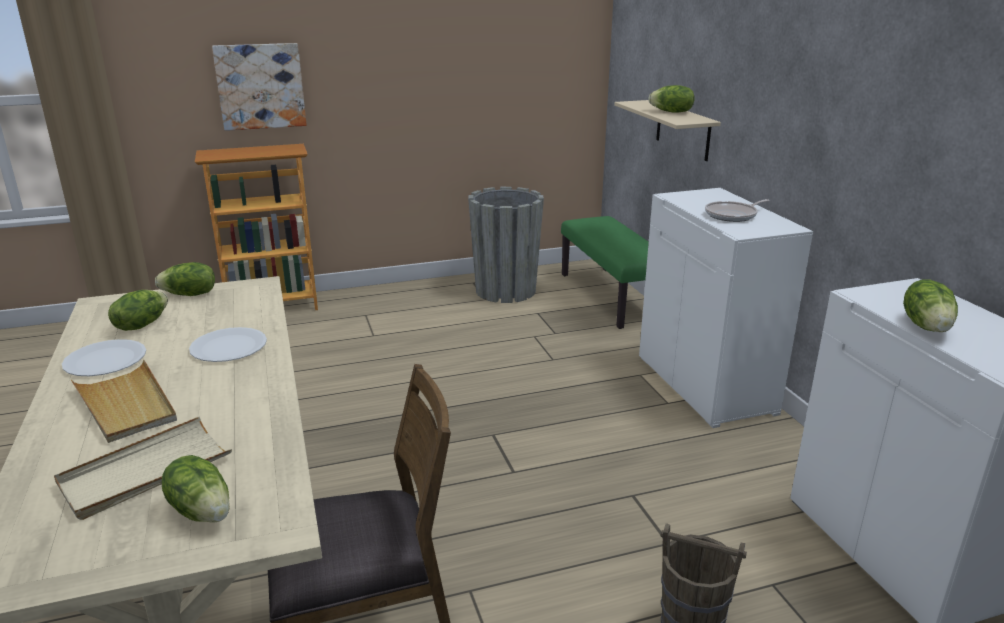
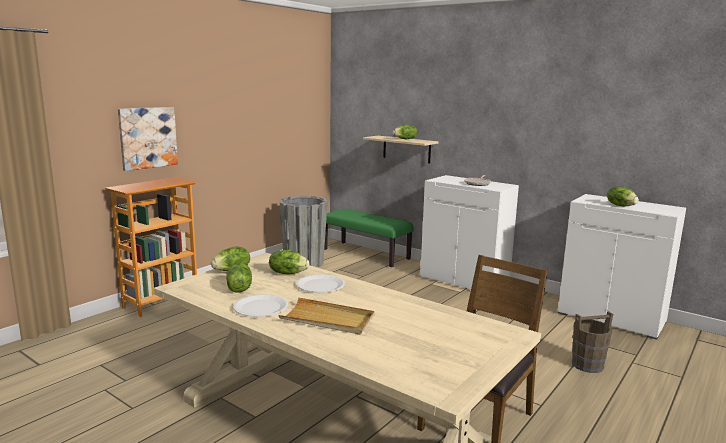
camera: 35 degrees left, 10 degrees down
(145, 472) = (408, 337): beige tray -> none
(202, 510) = (469, 339): lettuce -> lettuce (288, 273)

